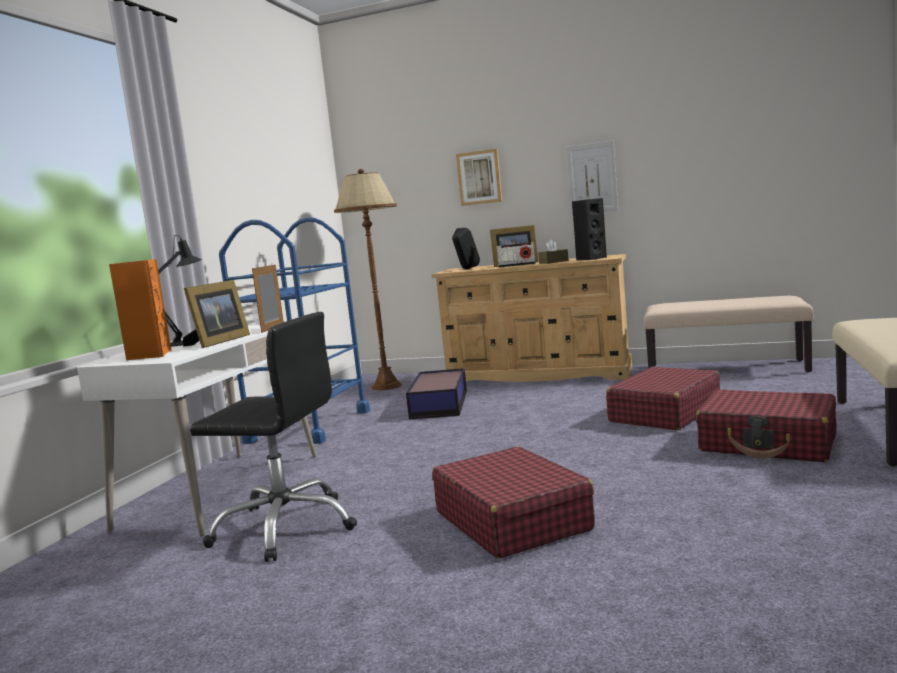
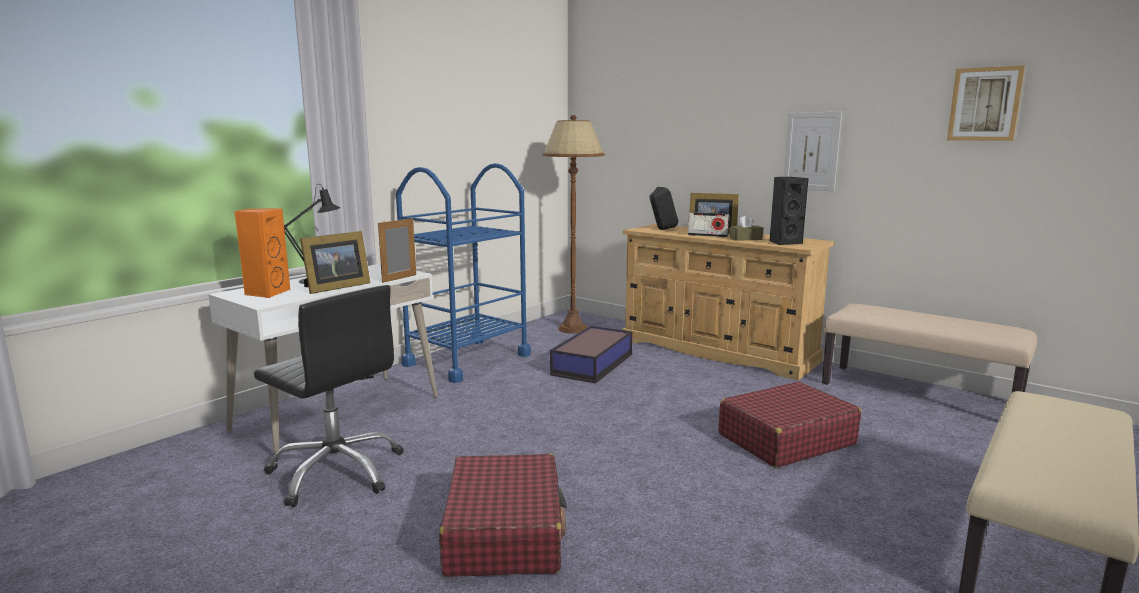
camera: 20 degrees right, 5 degrees up
(479, 177) = (696, 134): picture -> picture (985, 104)
(768, 443) = (851, 519): red suitcase -> none

